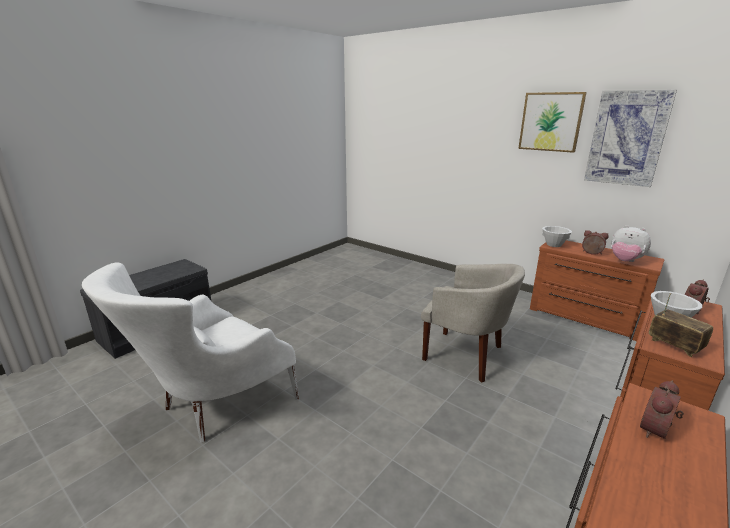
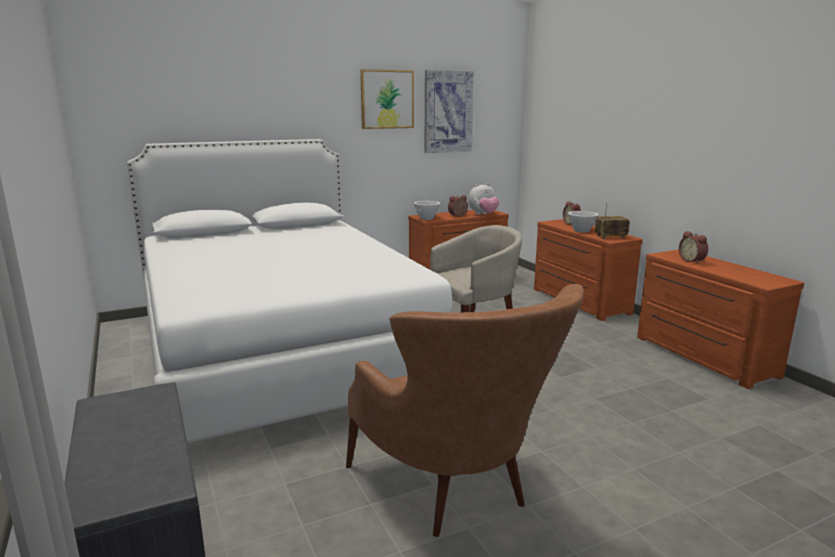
camera: 65 degrees left, 5 degrees down
(212, 407) = (457, 493): white armchair -> brown armchair
(357, 293) = (282, 350): none -> white bed

